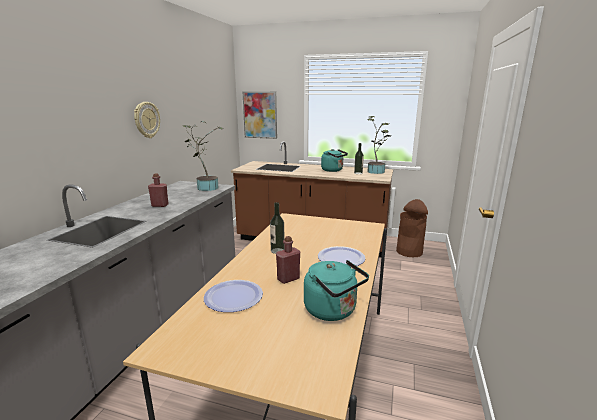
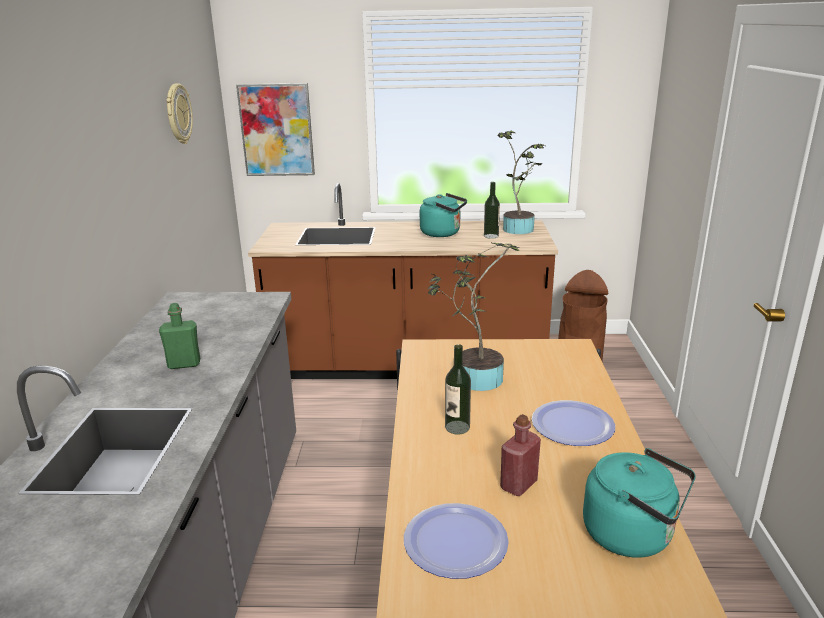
camera: 15 degrees left, 5 degrees up
(146, 120) = (107, 184): wall clock -> wall clock (178, 114)
(160, 205) = (184, 364): red bottle -> green bottle
(206, 187) = (238, 305): potted plant -> potted plant (473, 378)

